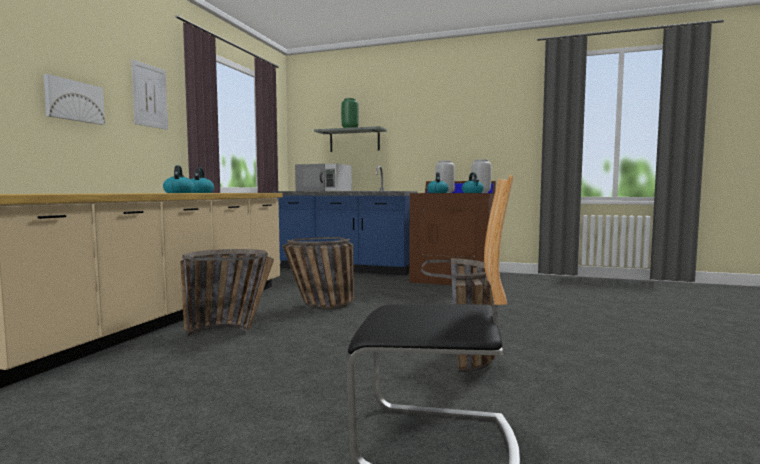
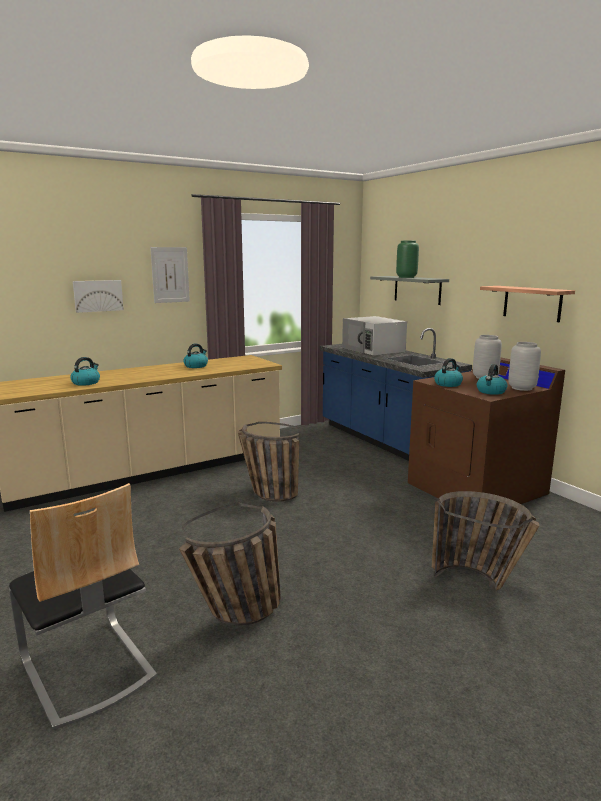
camera: 40 degrees right, 10 degrees up
(179, 193) = (167, 370): kettle -> kettle (86, 382)
(232, 331) = (162, 504): basket -> basket (480, 583)
(462, 139) = (532, 303): none -> shelf

